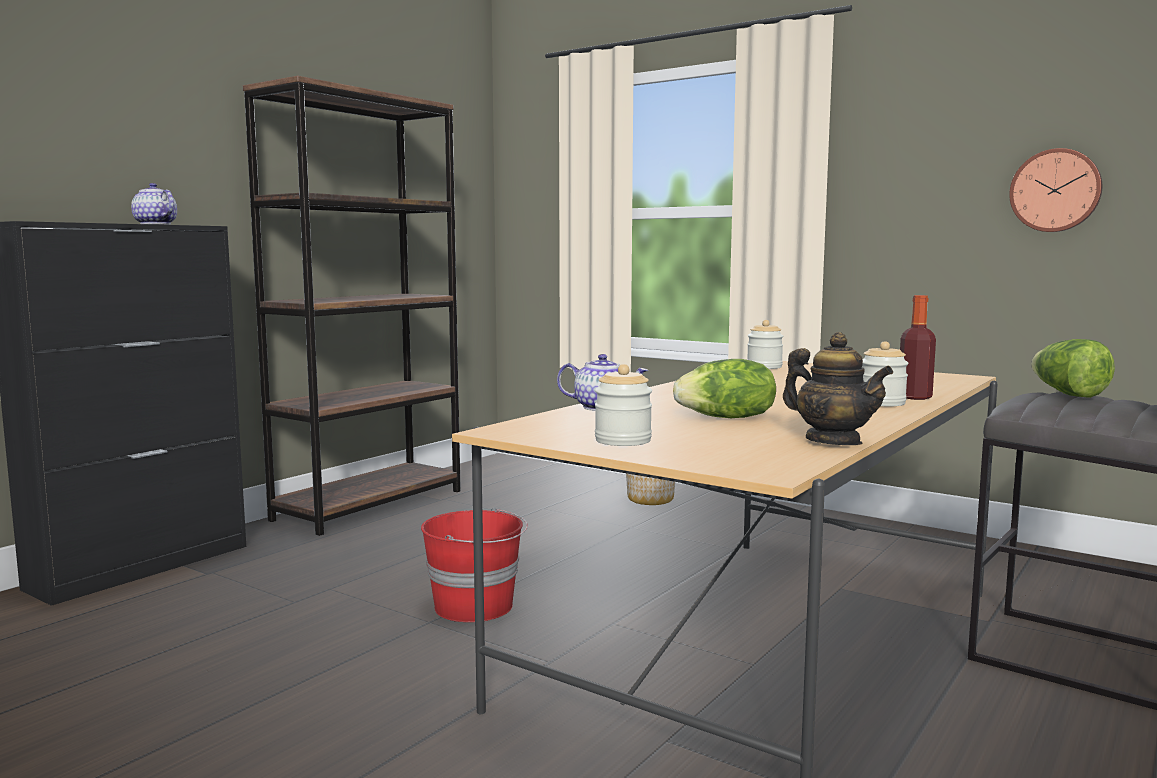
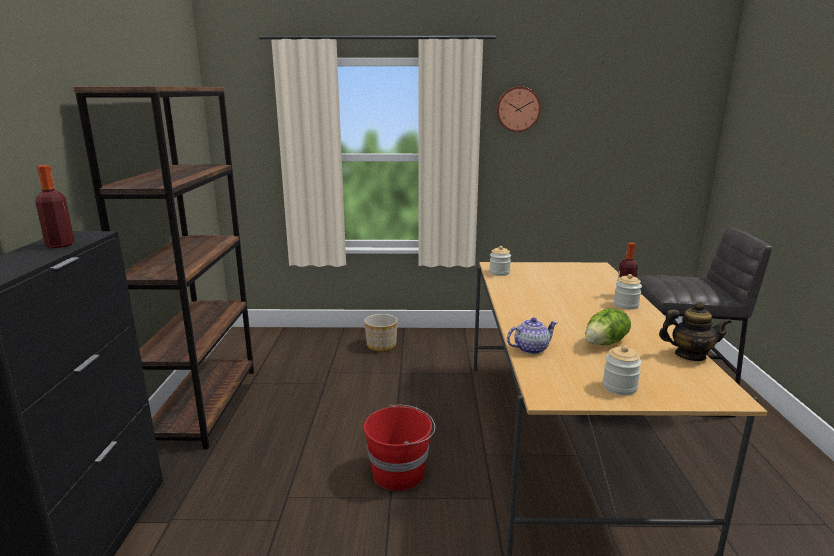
camera: 35 degrees left, 10 degrees up
(154, 224) = (60, 245): teapot -> bottle
(1055, 190) = (597, 151): wall clock -> wall clock (517, 109)
(1067, 394) = (676, 280): lettuce -> none

